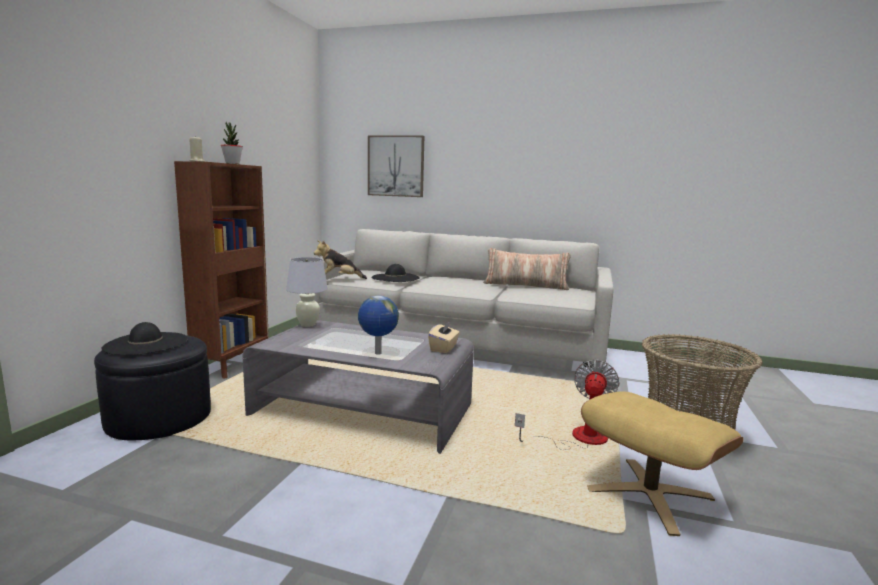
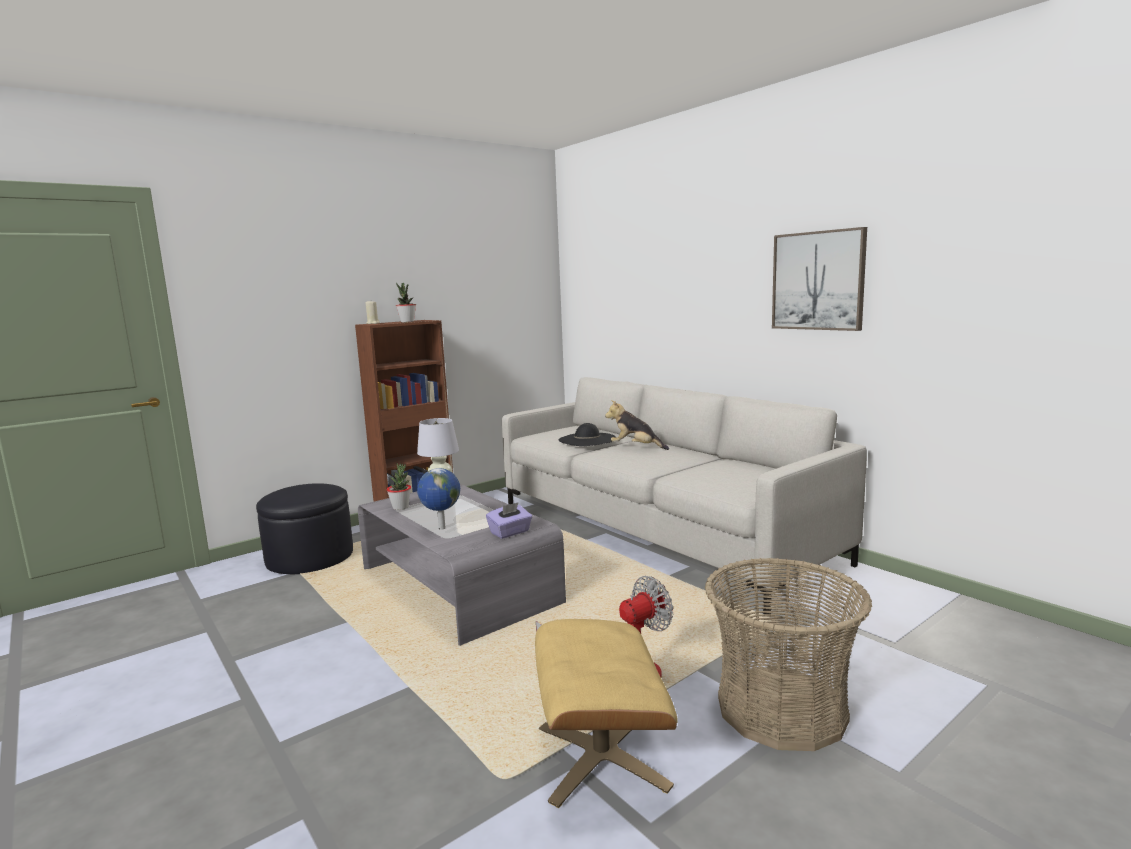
camera: 35 degrees right, 0 degrees up
(146, 343) = (298, 491): black hat -> none
(301, 343) = (400, 507): none -> potted plant
(339, 279) = (528, 437): plush toy -> plush toy (635, 447)
(396, 166) = (624, 301): picture -> picture (818, 281)
(443, 348) = (510, 532): beige tissue box -> purple tissue box
(525, 285) = (726, 462): pillow -> none

